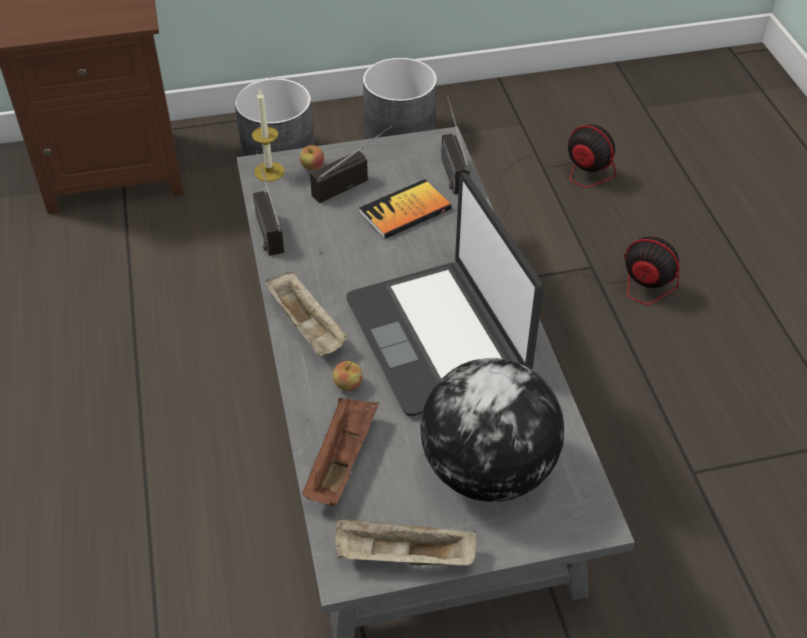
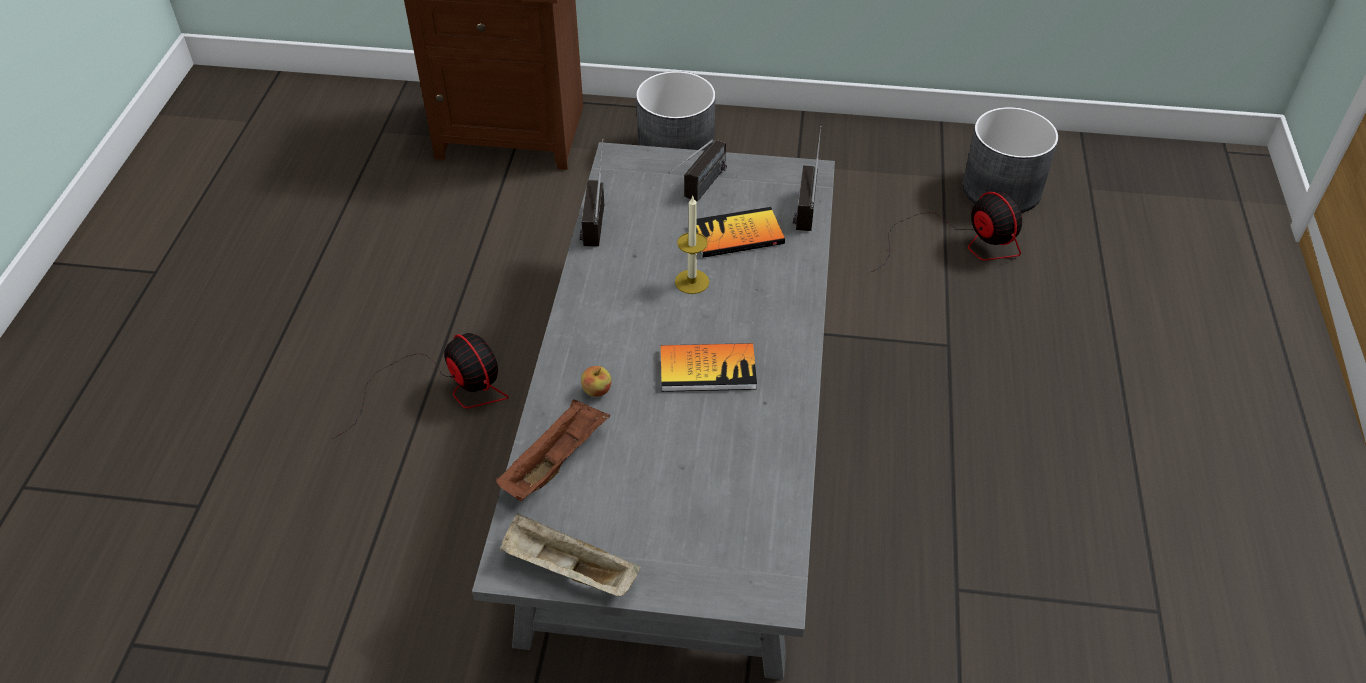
camera: 20 degrees right, 0 degrees up
(269, 171) = (623, 163): candle -> candle (692, 281)
(308, 327) = (586, 325): beige tray -> none
(312, 167) = (667, 169): apple -> none
(352, 181) = (698, 192): radio -> radio turned 135 degrees clockwise
(401, 133) = (809, 157): grey planter -> grey planter (1002, 189)
(438, 337) = (707, 369): laptop -> book
(487, 471) = (690, 513): globe -> none
(618, 295) = (963, 382): fan -> fan (445, 389)

